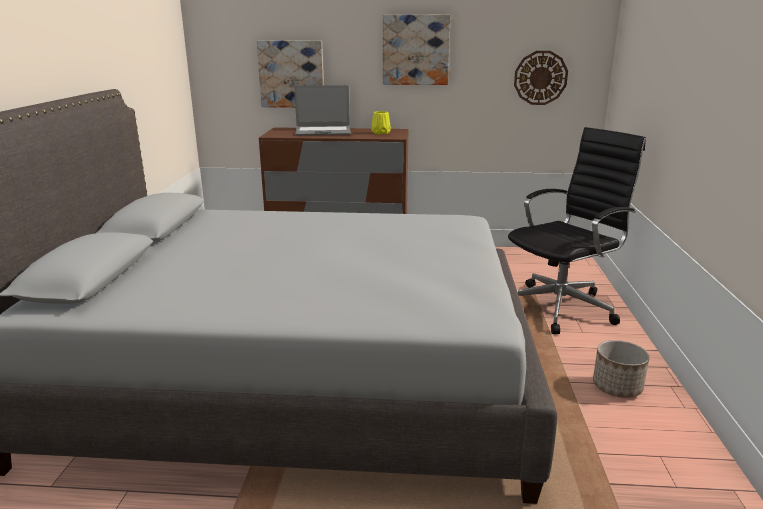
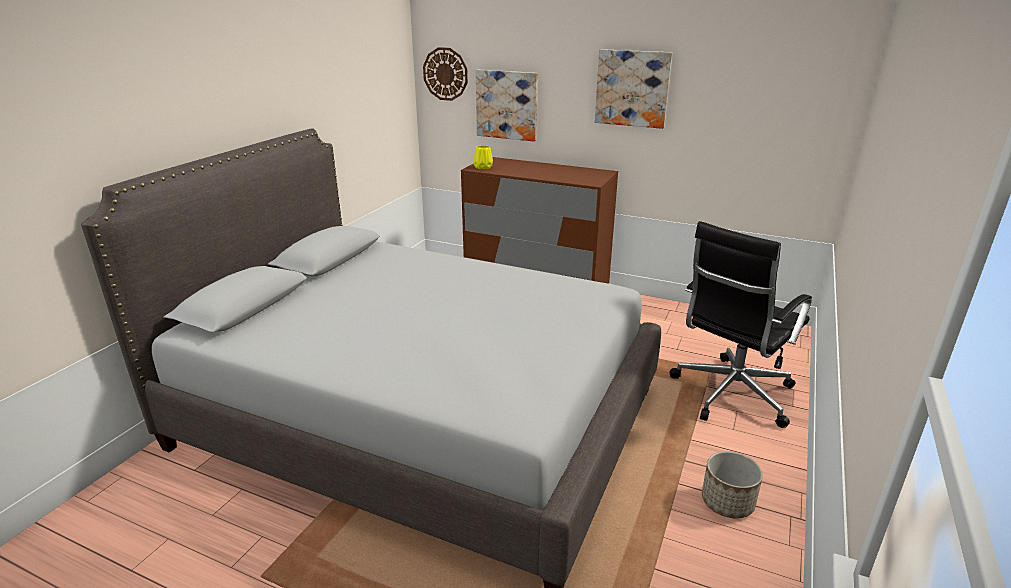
camera: 20 degrees right, 5 degrees up
(323, 132) = (526, 168): laptop -> none
(381, 133) = (583, 175): yellow vase -> yellow vase (483, 167)
(540, 78) = (771, 128): wall clock -> wall clock (445, 74)
(562, 307) = (730, 394): black office chair -> black office chair turned 150 degrees clockwise

